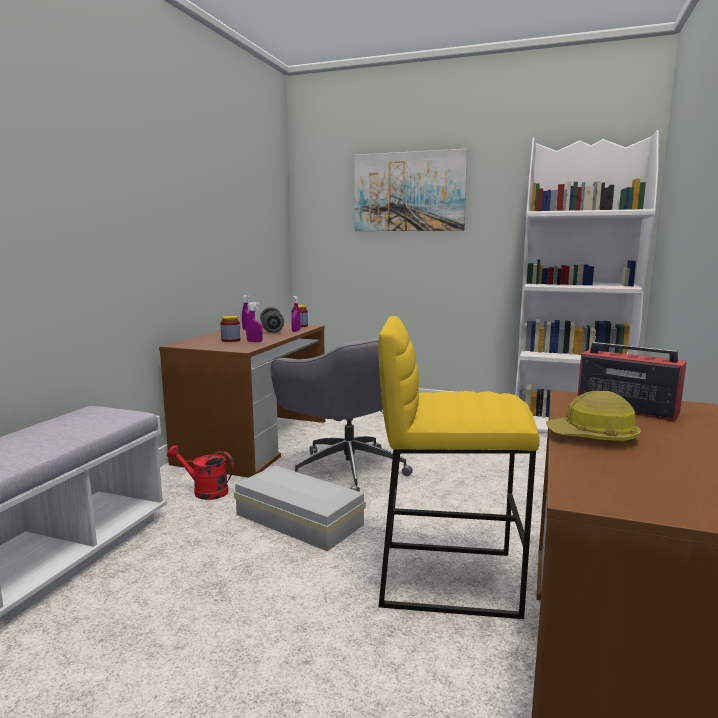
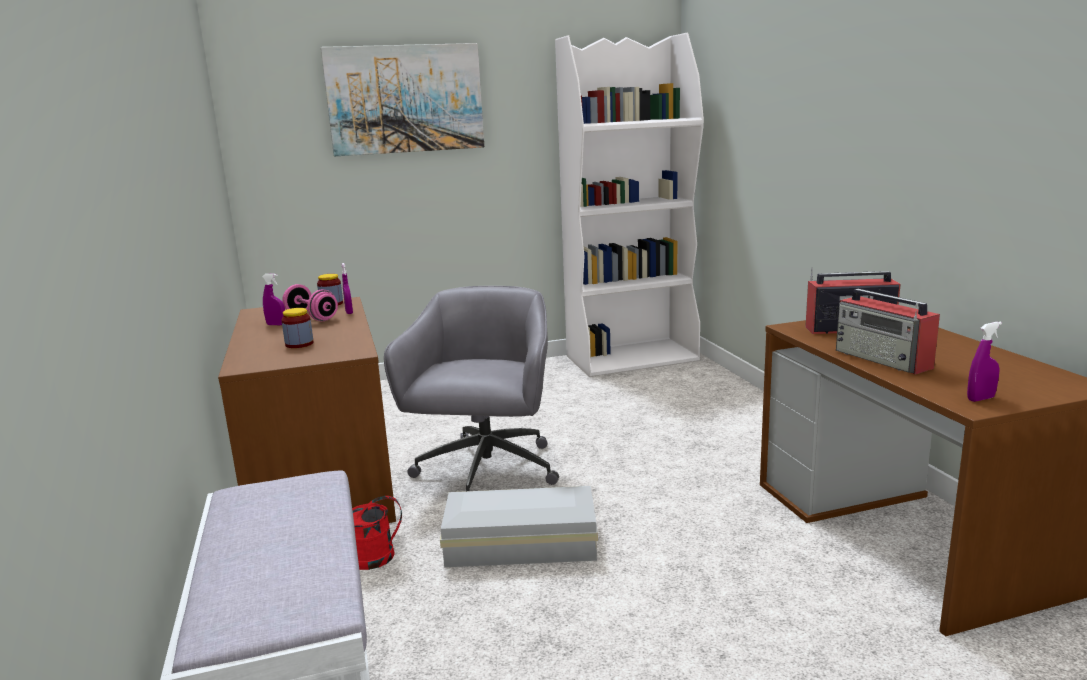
camera: 35 degrees left, 5 degrees up
(254, 341) = (339, 339): purple spray bottle -> purple spray bottle (980, 399)
(272, 330) = (311, 317): grey dumbbell -> pink dumbbell
(346, 468) = (486, 472): grey office chair -> grey office chair turned 90 degrees counterclockwise
(448, 577) = (726, 535): yellow stool -> none
(593, 437) = (883, 359): hard hat -> radio

